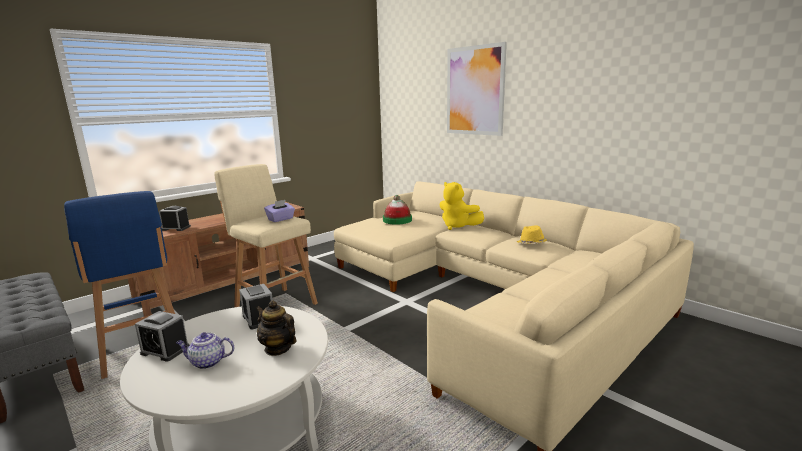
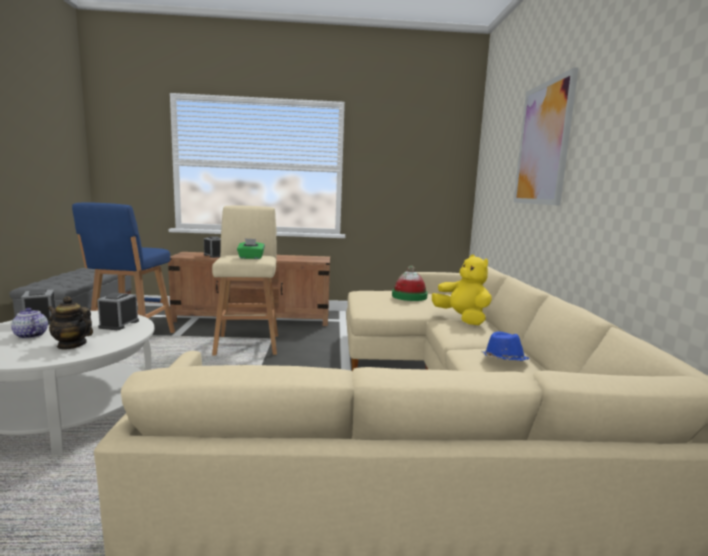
camera: 40 degrees right, 5 degrees down
(278, 348) = (72, 345): teapot -> teapot turned 60 degrees counterclockwise
(281, 219) = (251, 258): purple tissue box -> green tissue box
(458, 226) = (462, 319): yellow plush toy -> yellow plush toy turned 150 degrees clockwise
(531, 244) = (503, 360): yellow hat -> blue hat

